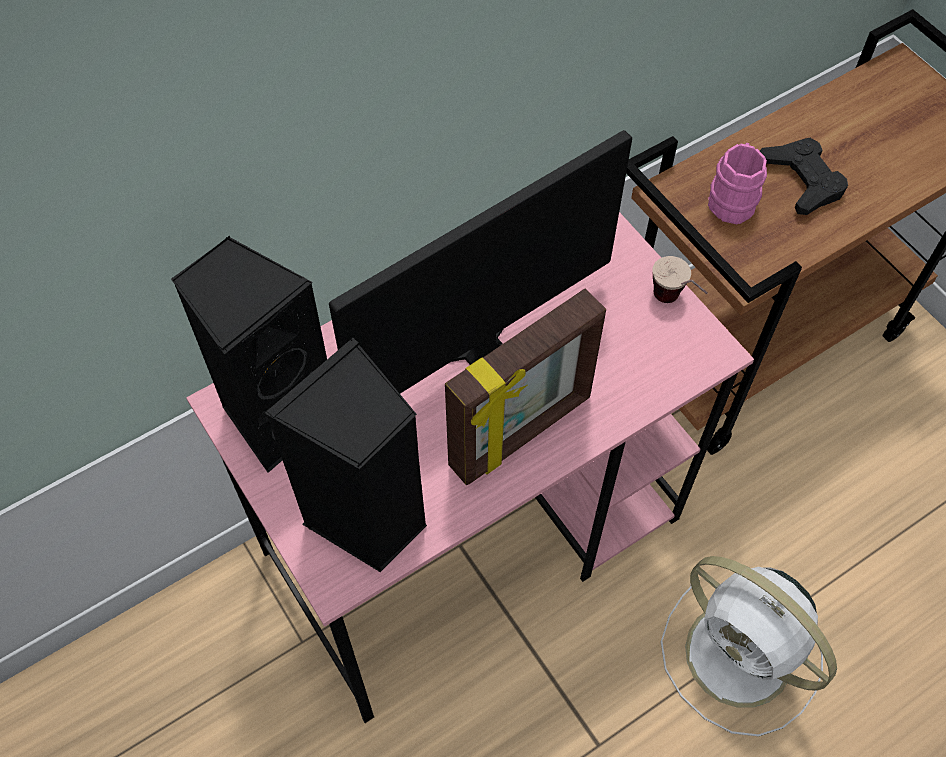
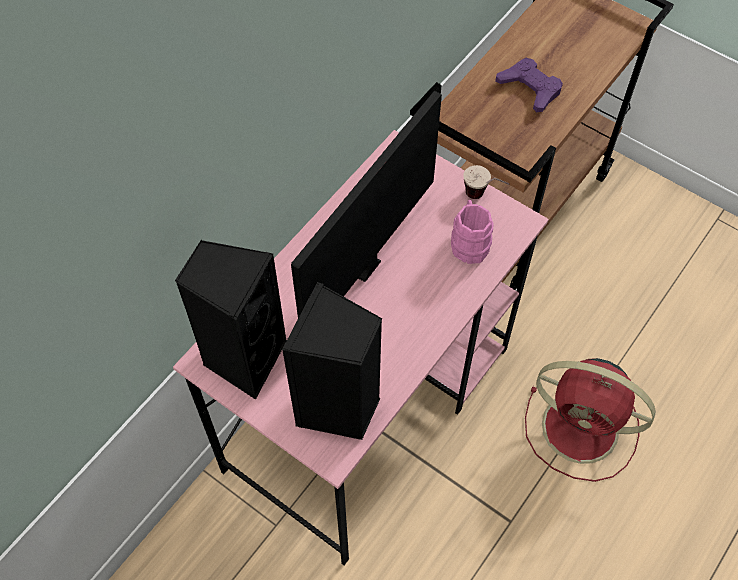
camera: 20 degrees left, 0 degrees up
(522, 433) = (417, 316): picture frame -> none
(732, 198) = (489, 114): pink mug -> pink mug (469, 242)
(742, 658) = (583, 429): white fan -> red fan
(802, 180) = (530, 88): black game controller -> purple game controller

